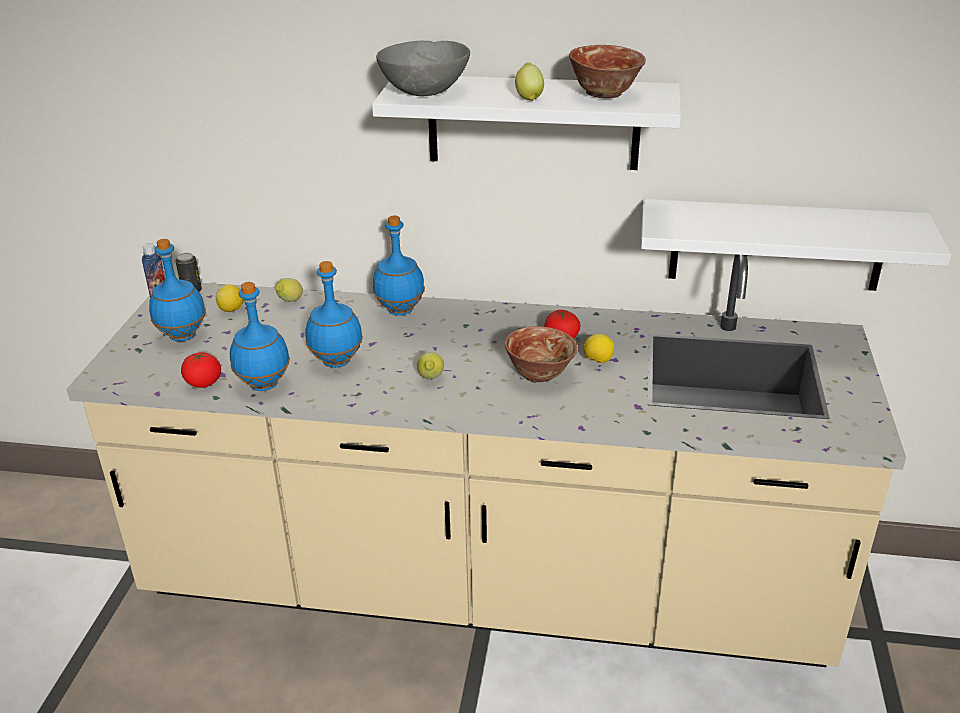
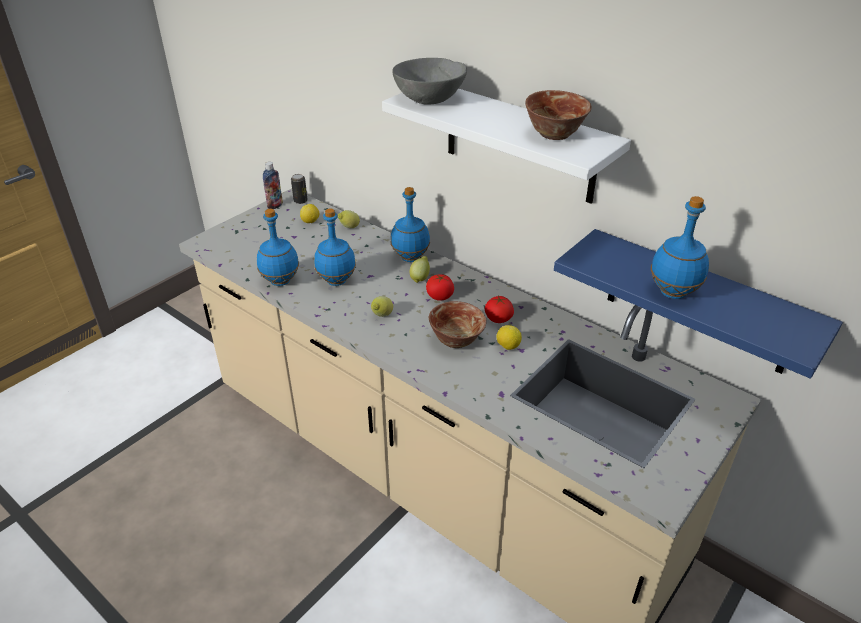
camera: 30 degrees right, 5 degrees up
(183, 336) = (268, 231): blue bottle -> blue bottle (673, 293)
(203, 383) = (249, 267): tomato -> tomato (439, 296)
(529, 97) = (493, 123): lemon -> lemon (420, 278)
(776, 245) = (698, 303): white shelf -> blue shelf

